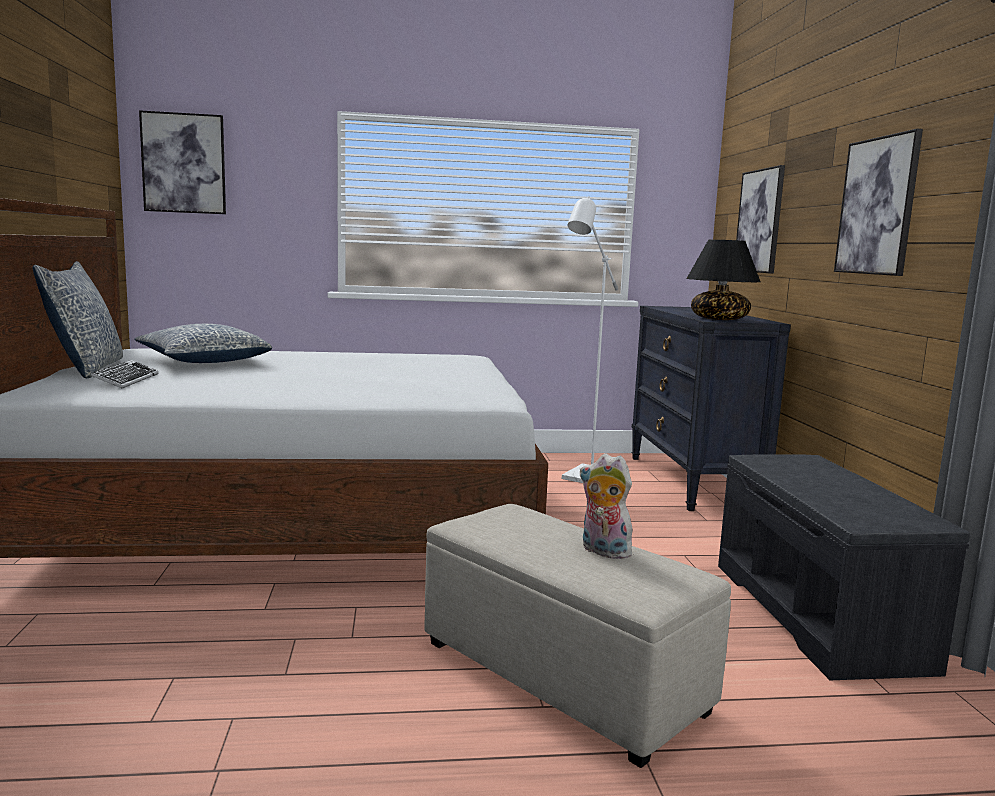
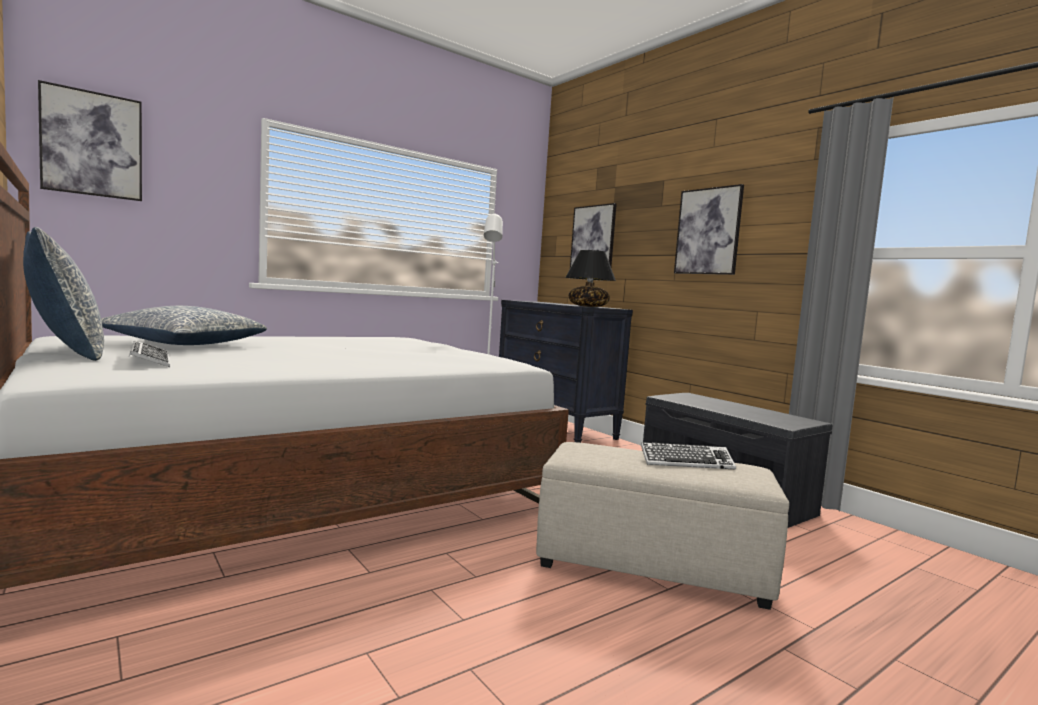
camera: 30 degrees left, 5 degrees down
(602, 551) = (686, 462): plush toy -> keyboard

